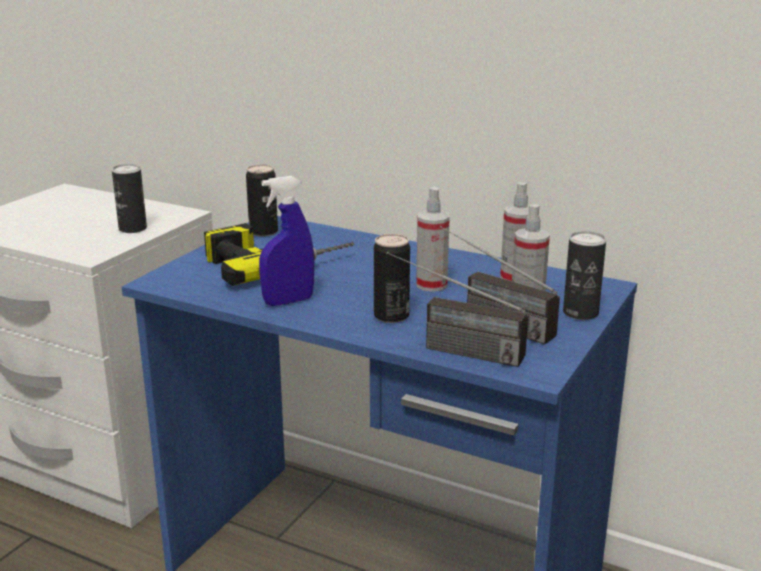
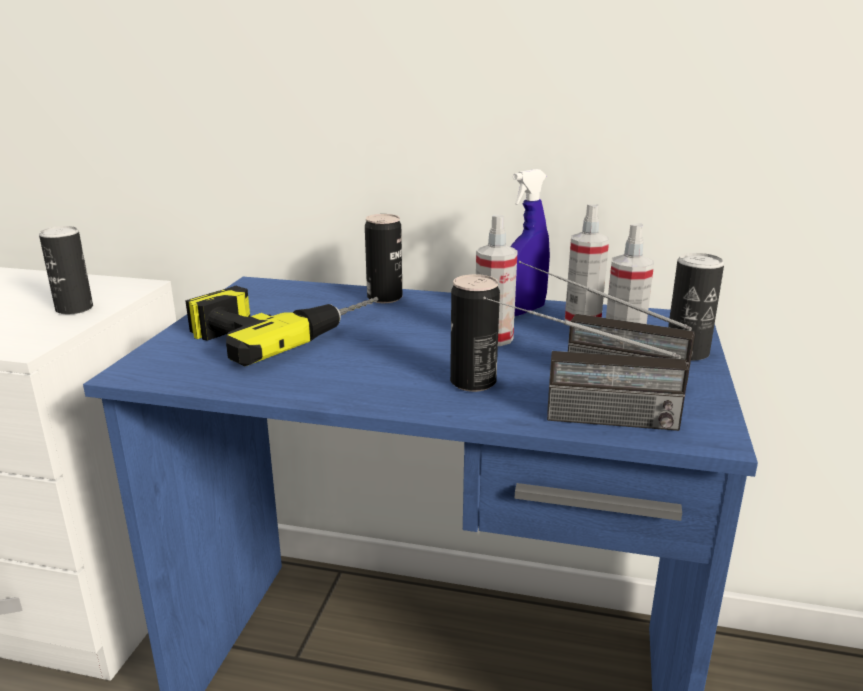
camera: 15 degrees left, 0 degrees up
(263, 232) = (251, 297): can -> can (384, 298)
(288, 301) = (328, 378): blue spray bottle -> blue spray bottle (523, 311)

